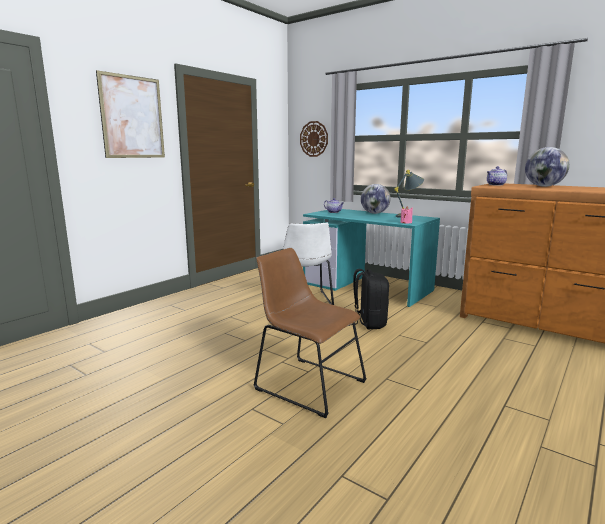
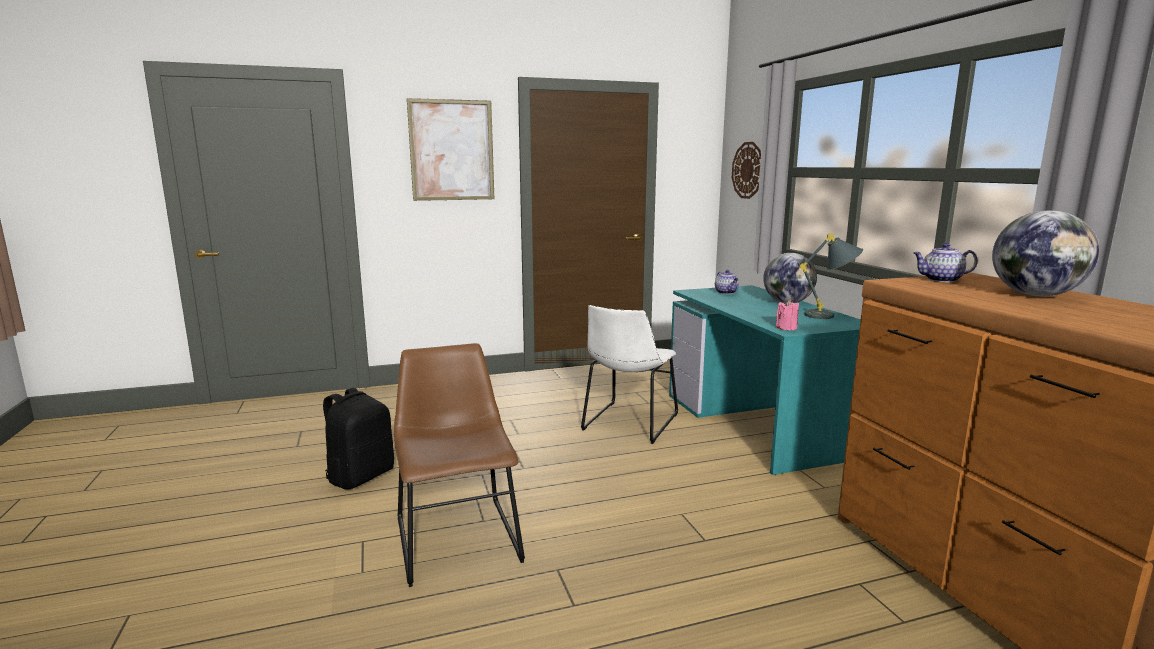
camera: 35 degrees right, 0 degrees up
(369, 323) = (666, 481): black backpack -> black backpack (360, 476)

